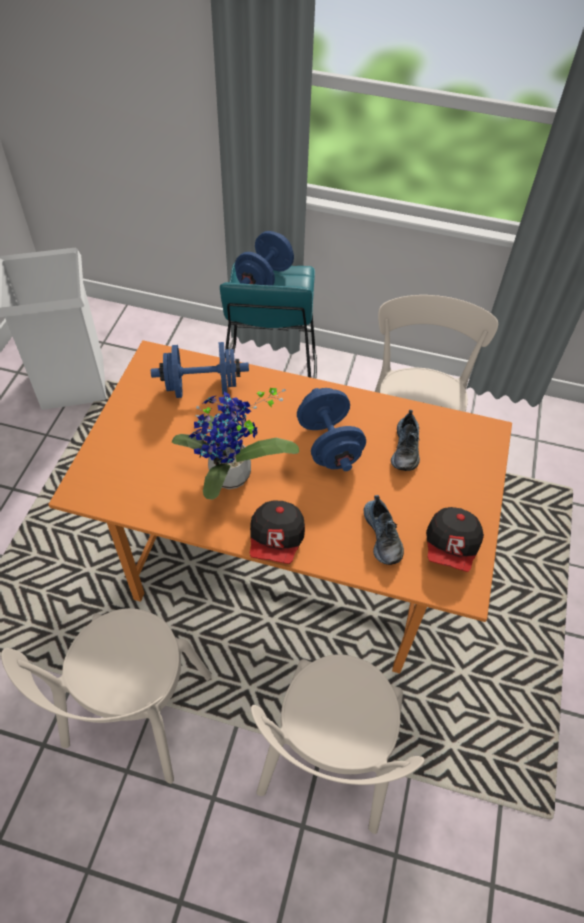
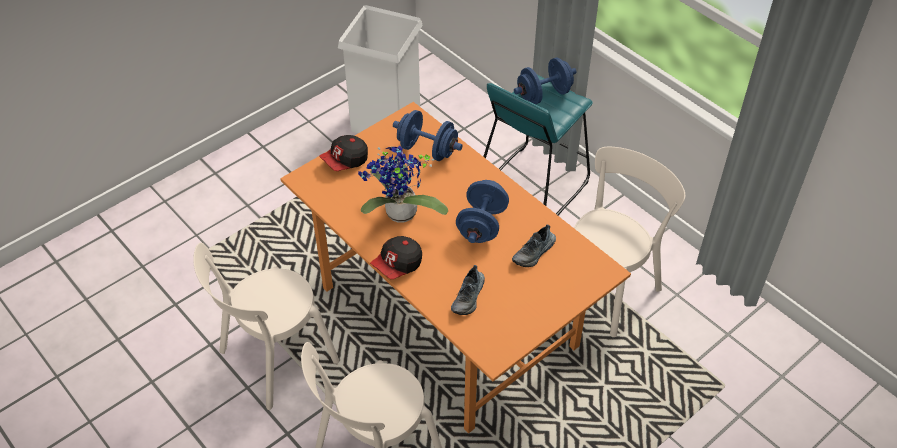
camera: 35 degrees right, 5 degrees down
(451, 547) = (508, 326): cap -> cap (345, 161)

